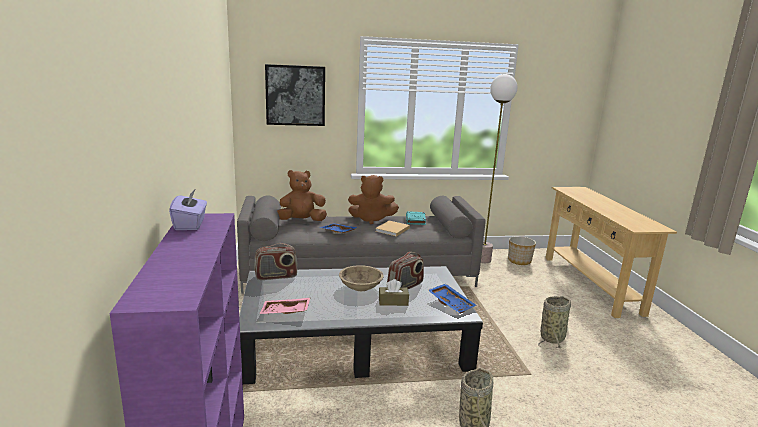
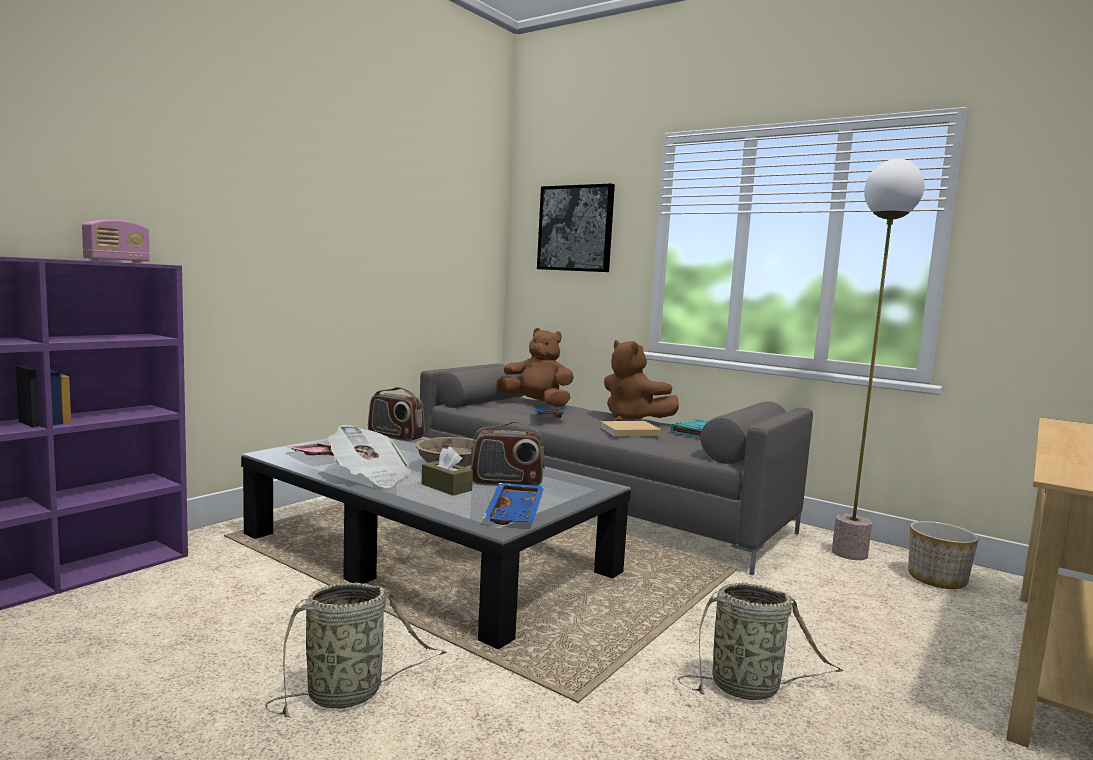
camera: 45 degrees right, 10 degrees down
(190, 224) = (117, 261): purple tissue box -> radio
(348, 313) = (370, 477): none -> newspaper

